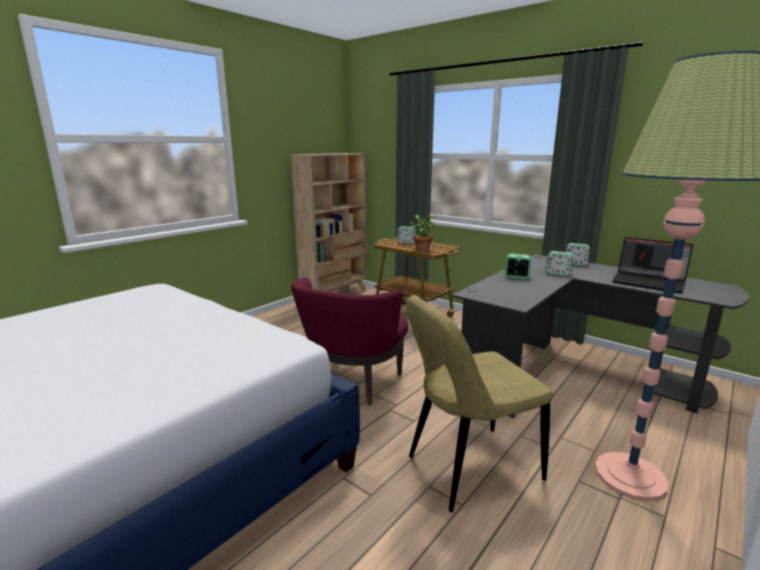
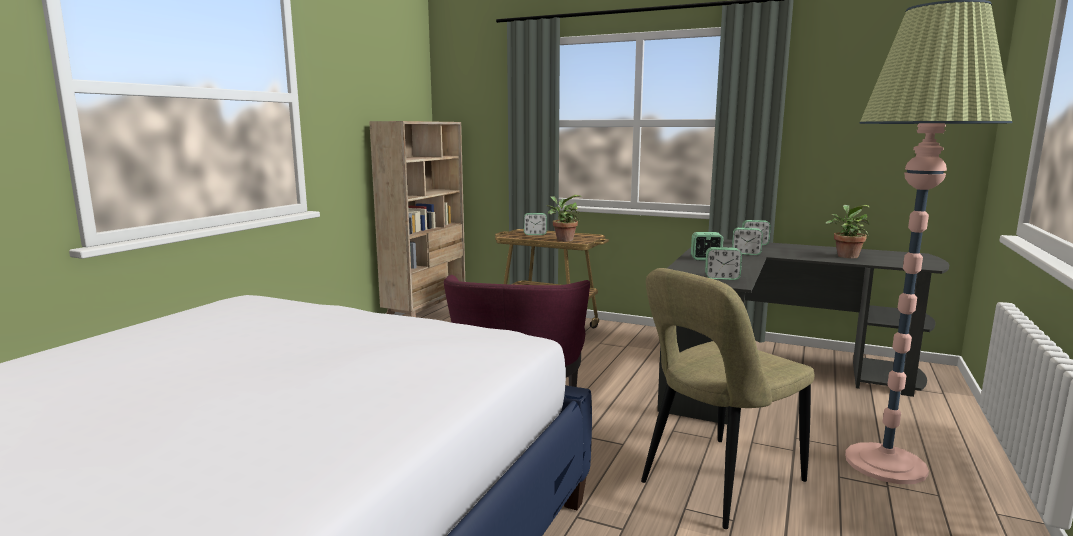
camera: 15 degrees left, 5 degrees down
(512, 297) = (722, 278): none -> alarm clock
(649, 282) = (845, 256): laptop -> potted plant

